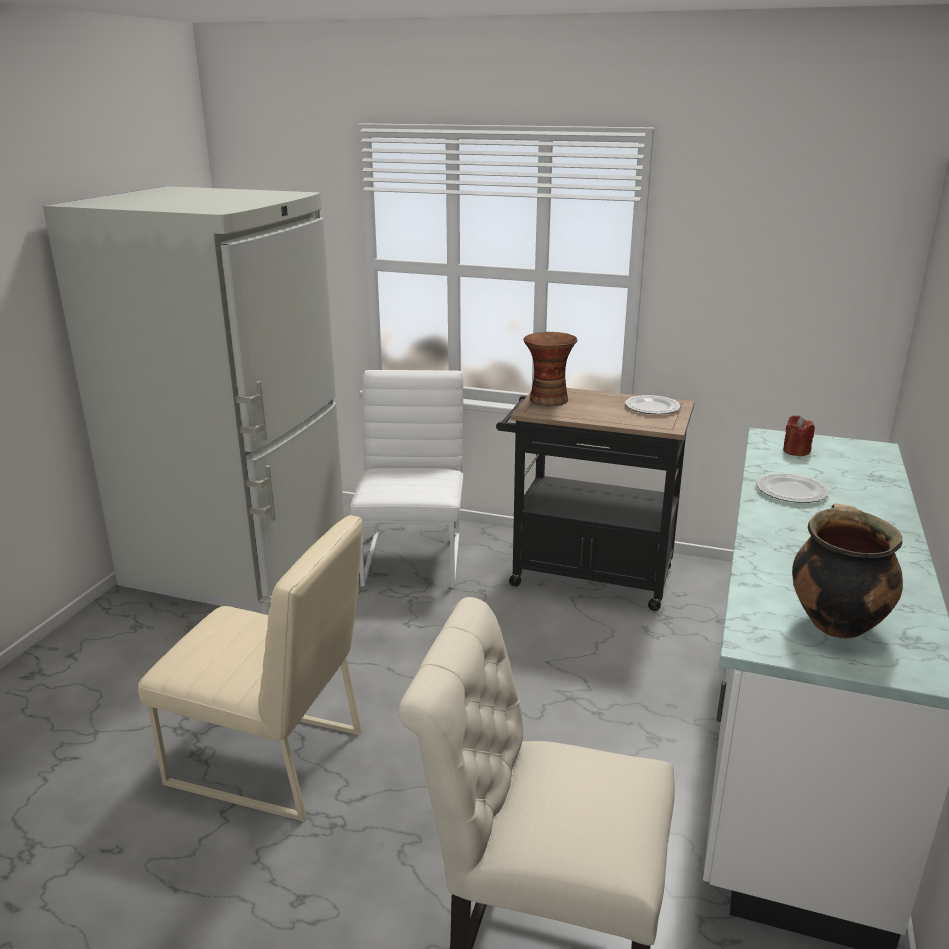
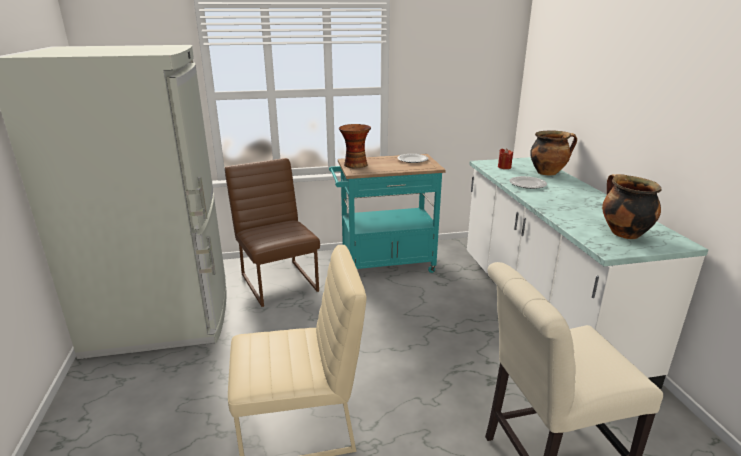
camera: 30 degrees left, 0 degrees up
(414, 556) = (279, 281): white chair -> brown chair
(586, 576) = (384, 265): black cart -> turquoise cart
(868, 478) = (548, 173): none -> cooking pot

